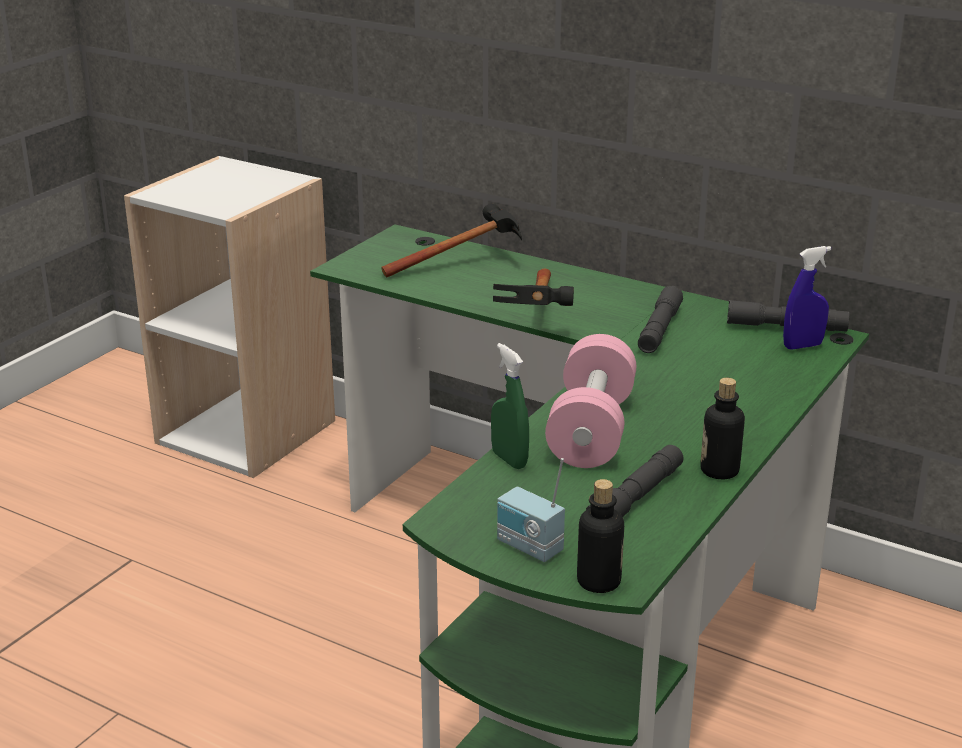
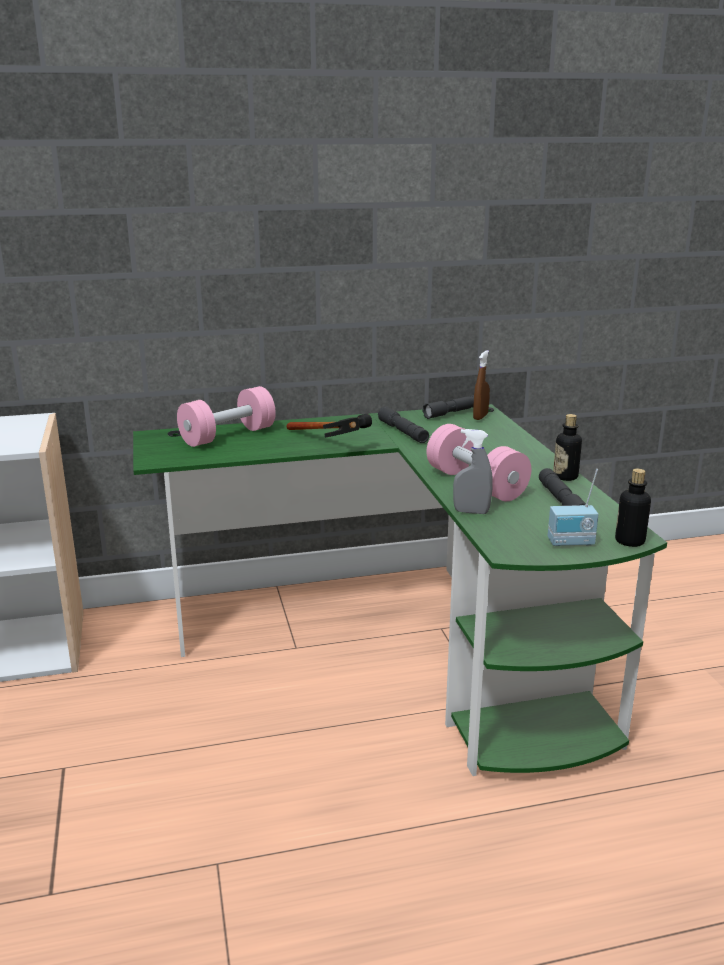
camera: 45 degrees left, 5 degrees down
(466, 263) = (228, 436): hammer -> pink dumbbell
(509, 459) = (471, 512): green spray bottle -> grey spray bottle
(803, 346) = (480, 417): blue spray bottle -> brown spray bottle

